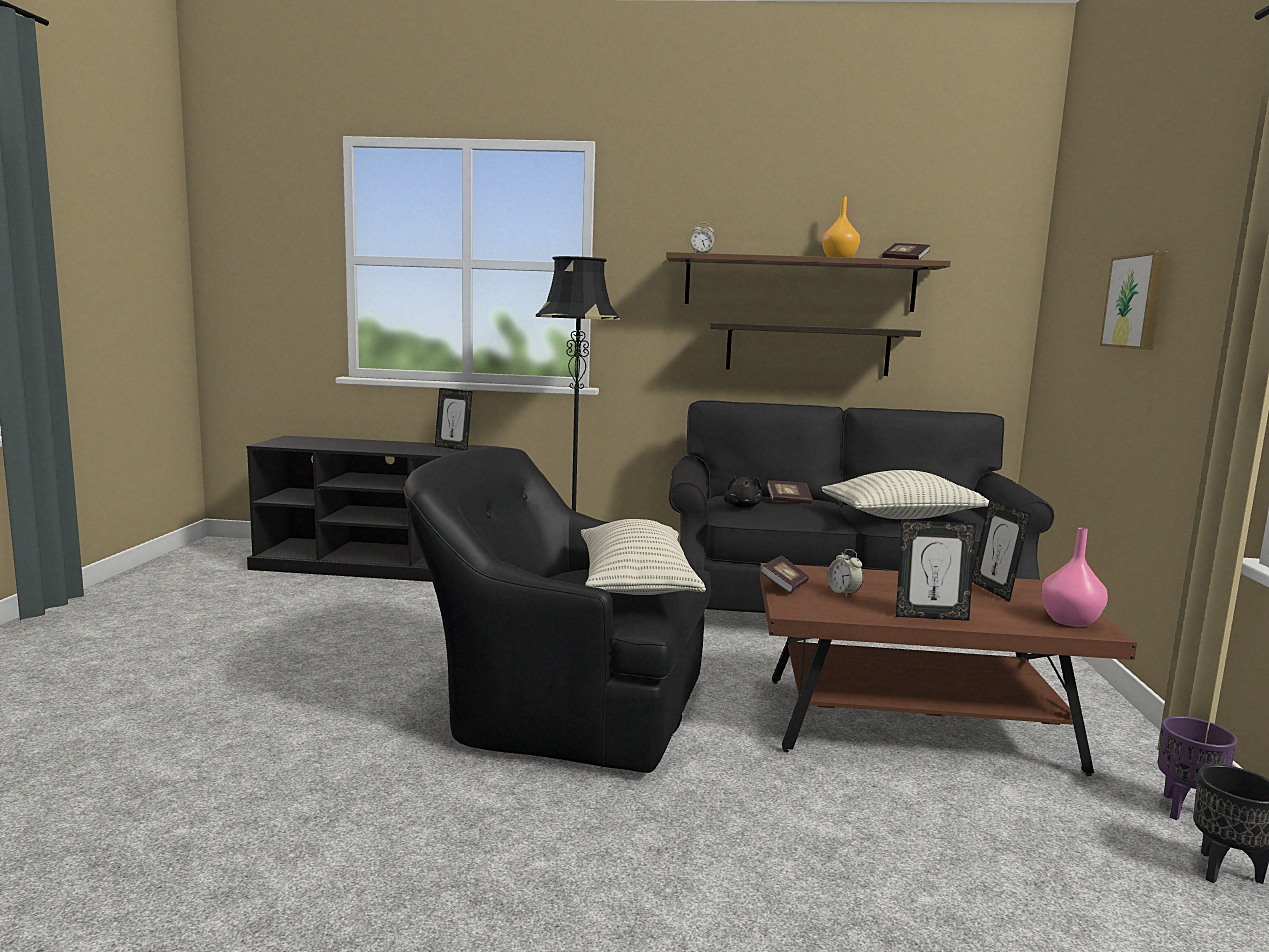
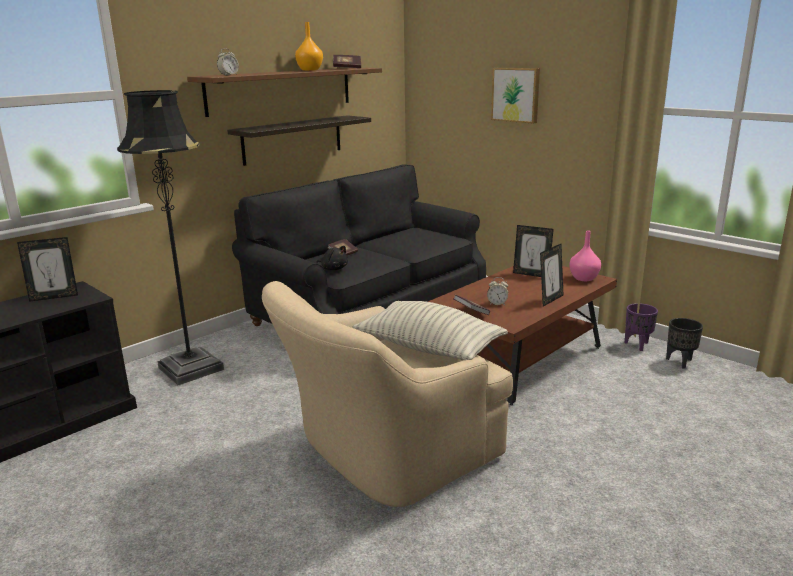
camera: 50 degrees left, 10 degrees up
(559, 708) = (385, 452): black armchair -> beige armchair
(902, 517) = (415, 245): pillow -> none

